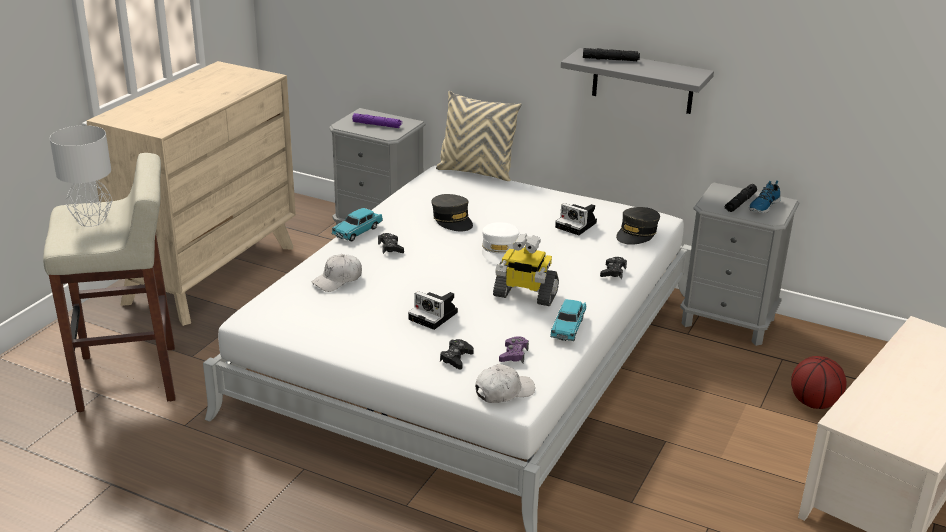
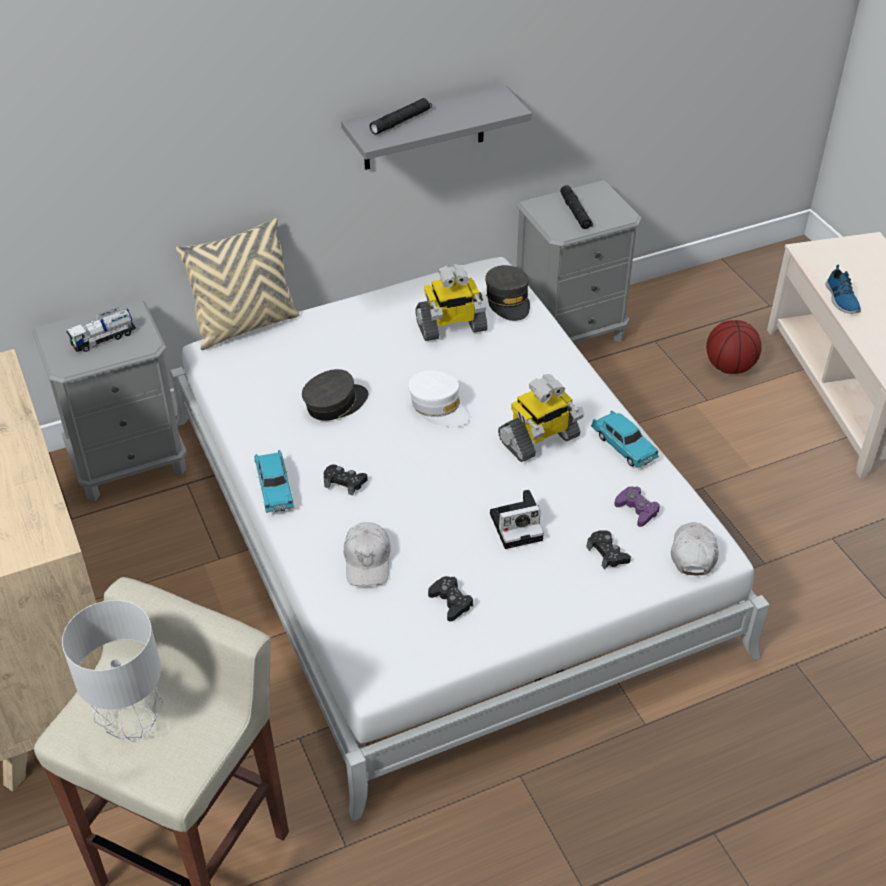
camera: 50 degrees left, 15 degrees up
(377, 125) = (103, 339): purple flashlight -> toy truck
(452, 220) = (335, 403): grey cap -> grey cap turned 45 degrees counterclockwise
(577, 225) = (451, 327): camera -> toy robot
(613, 272) = (557, 358): black game controller -> black game controller (451, 602)
(763, 206) = (595, 204): shoe -> shoe (841, 299)

